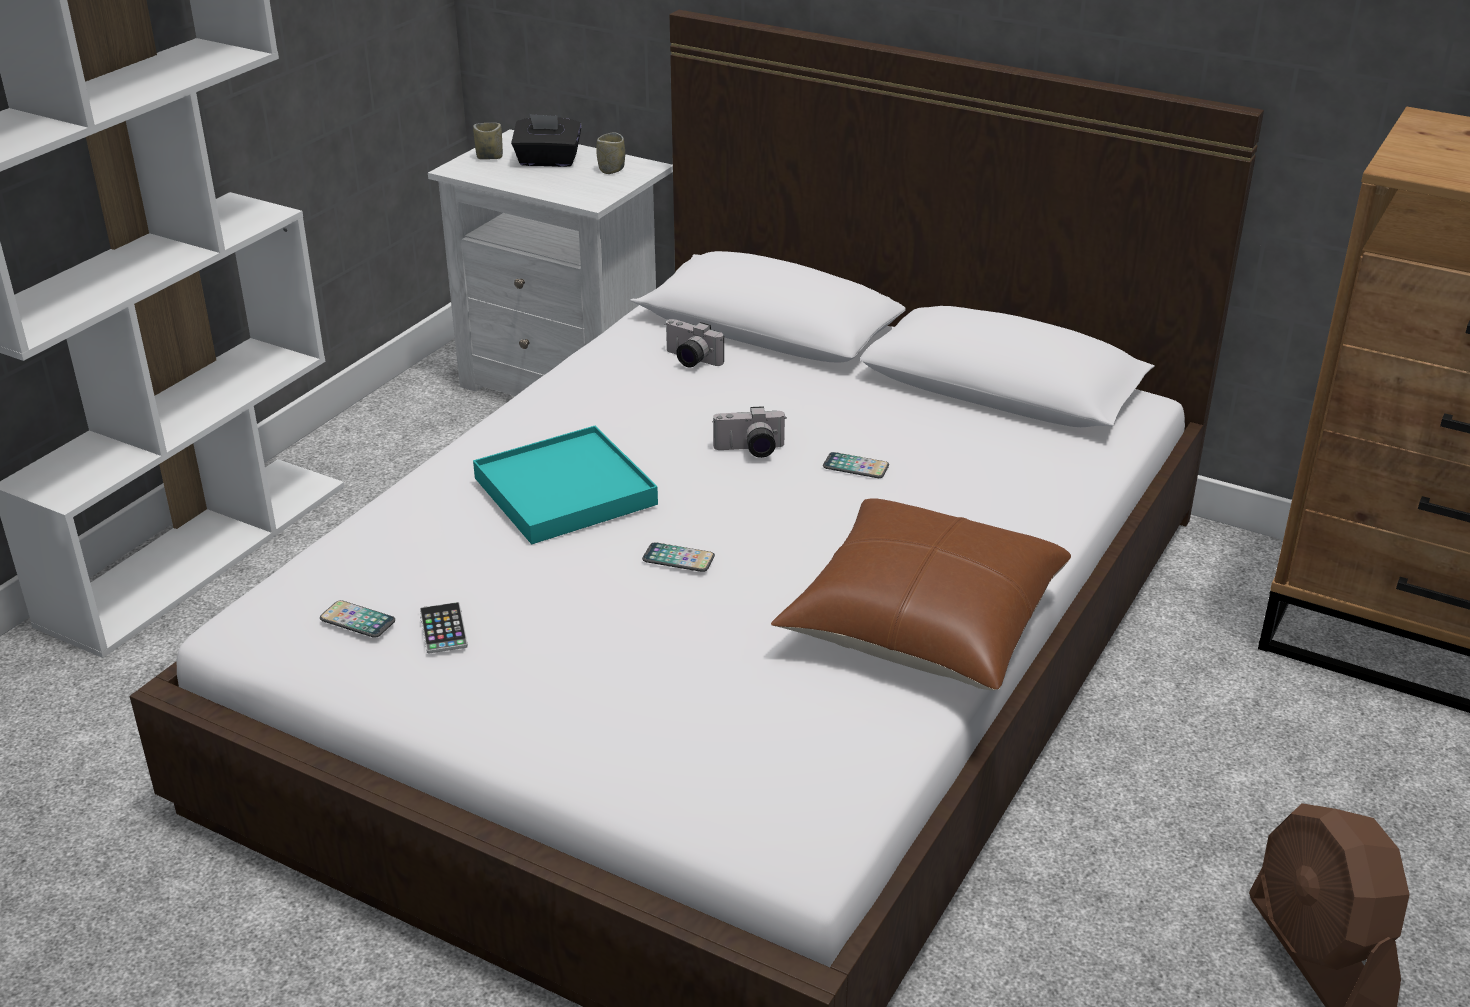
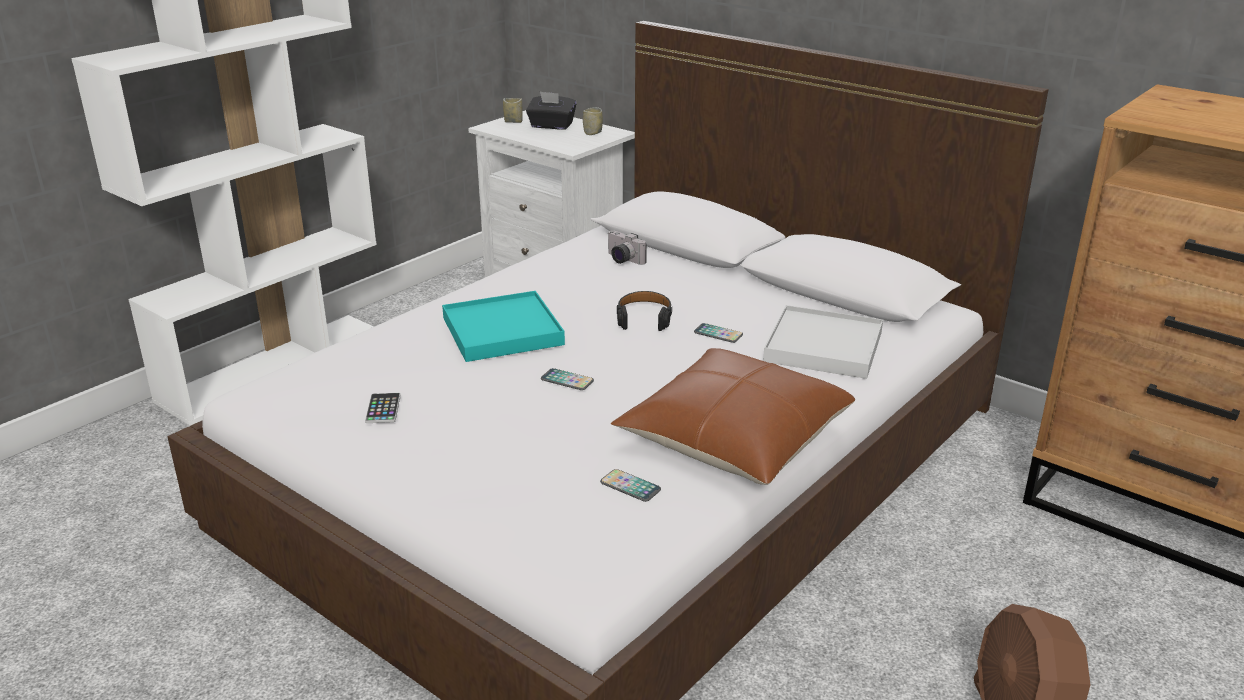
camera: 10 degrees right, 5 degrees down
(357, 620) = (326, 398): phone -> phone (630, 486)
(750, 451) = (644, 317): camera -> black headphones
(999, 474) = (823, 347): none -> white tray

